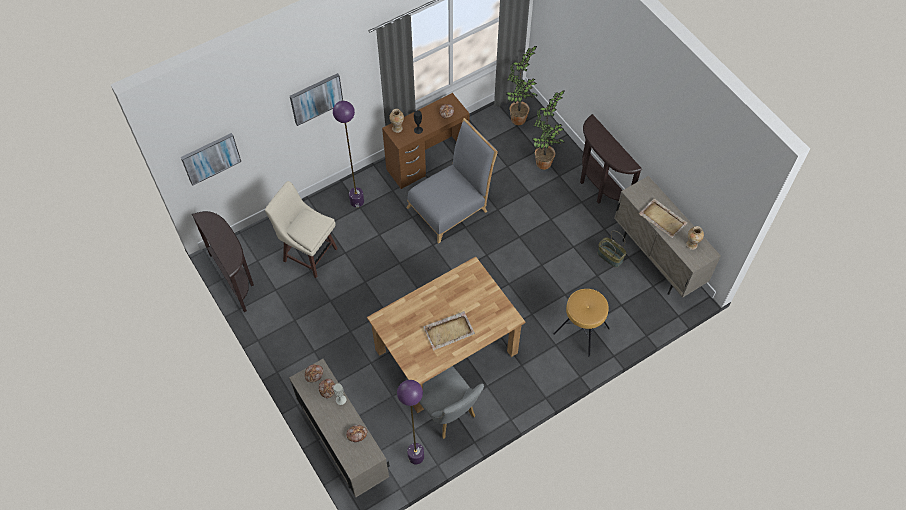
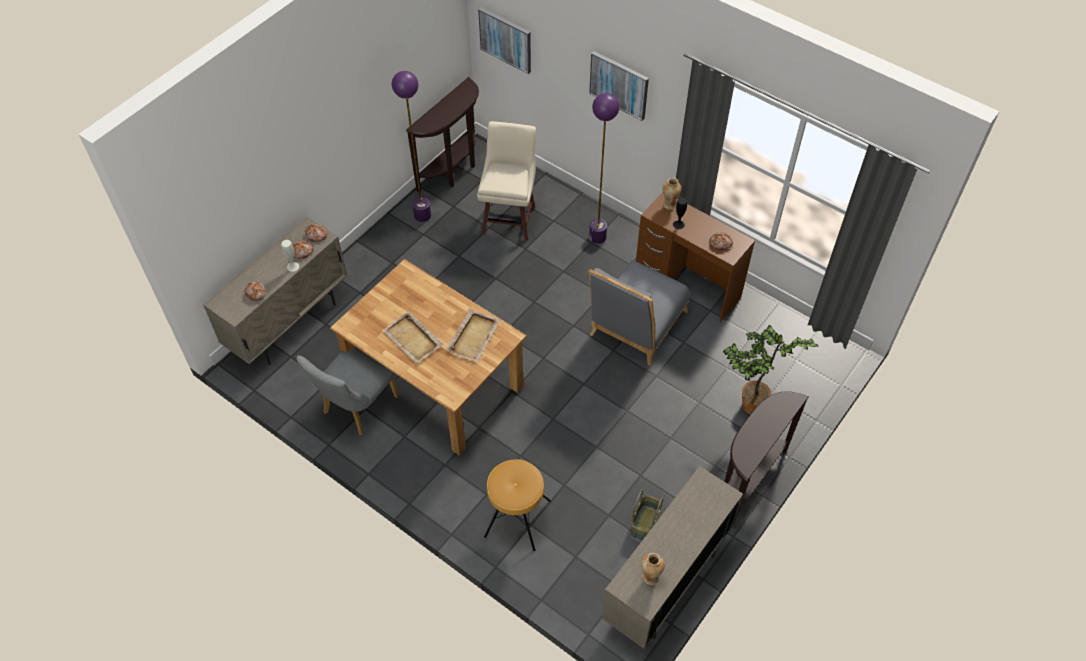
camera: 70 degrees right, 5 degrees down
(416, 456) = (295, 393): purple floor lamp -> purple floor lamp (422, 215)
(451, 206) = (635, 327): grey chair -> grey chair turned 90 degrees clockwise
(518, 121) = (803, 359): potted plant -> none
(662, 219) = (677, 528): beige tray -> beige tray (473, 336)

